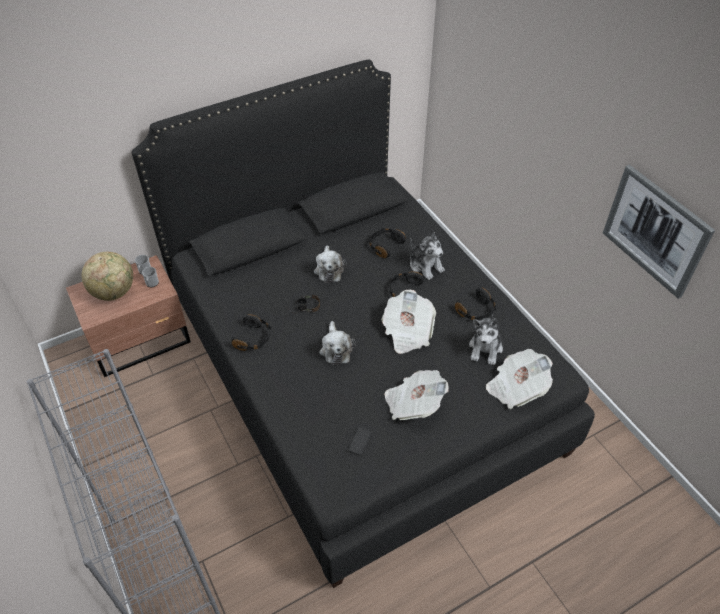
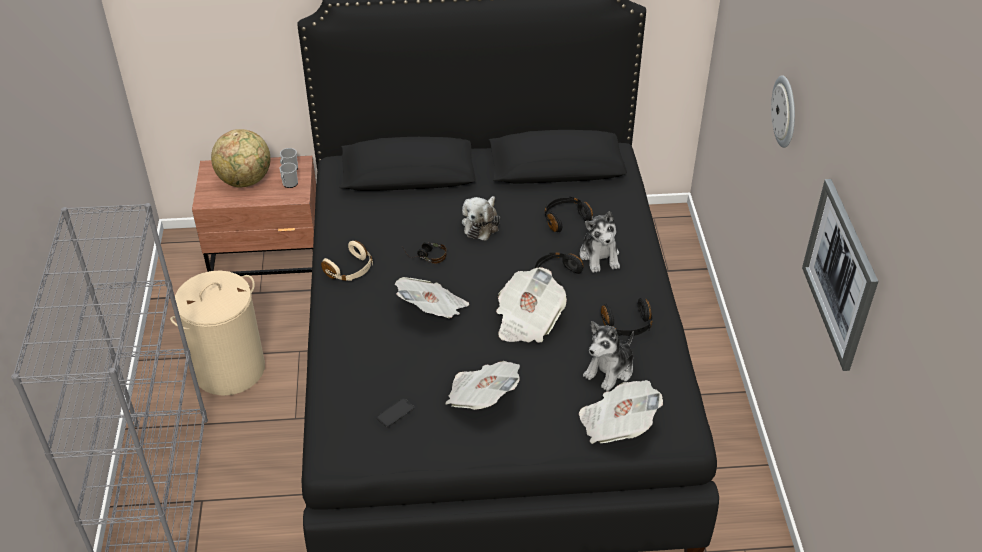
camera: 25 degrees right, 5 degrees down
(164, 445) = (230, 369): none -> beige laundry basket
(253, 338) = (350, 270): black headphones -> beige headphones
(336, 349) = (433, 310): plush toy -> newspaper
(550, 123) = (785, 111): none -> wall clock

